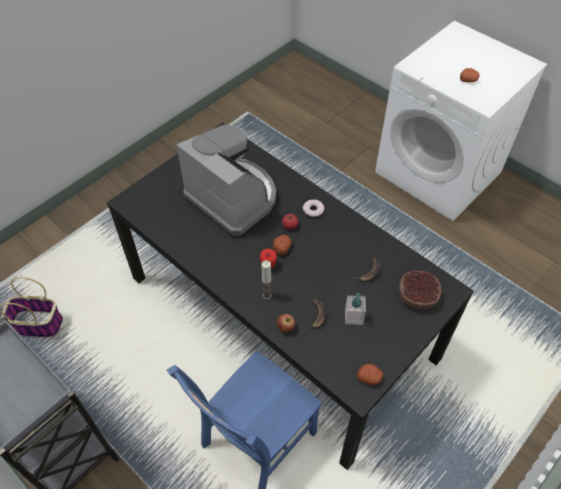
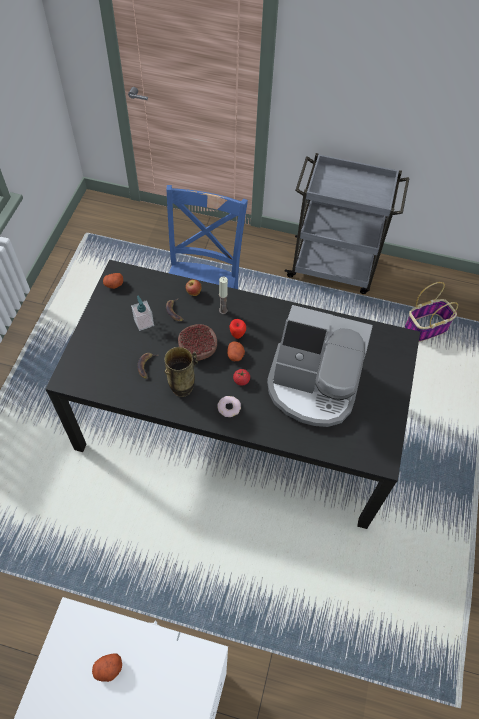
camera: 150 degrees right, 5 degrees up
(345, 240) = (182, 388): none -> vase
(417, 296) = (95, 362): bowl -> bowl (197, 348)

